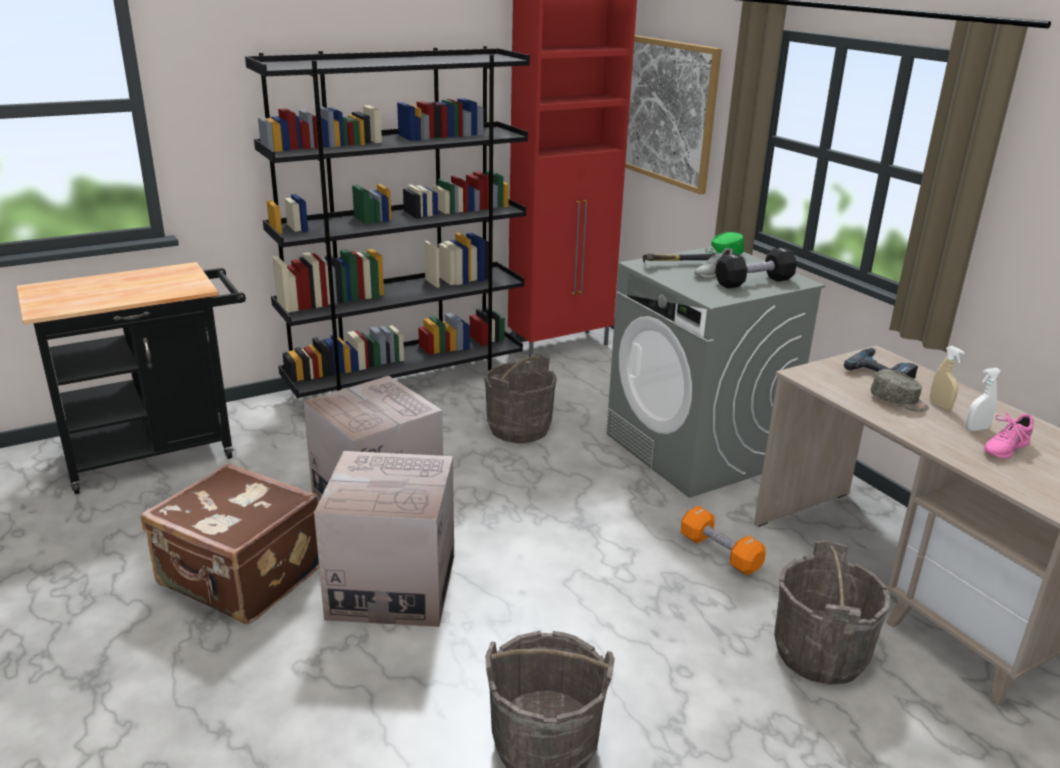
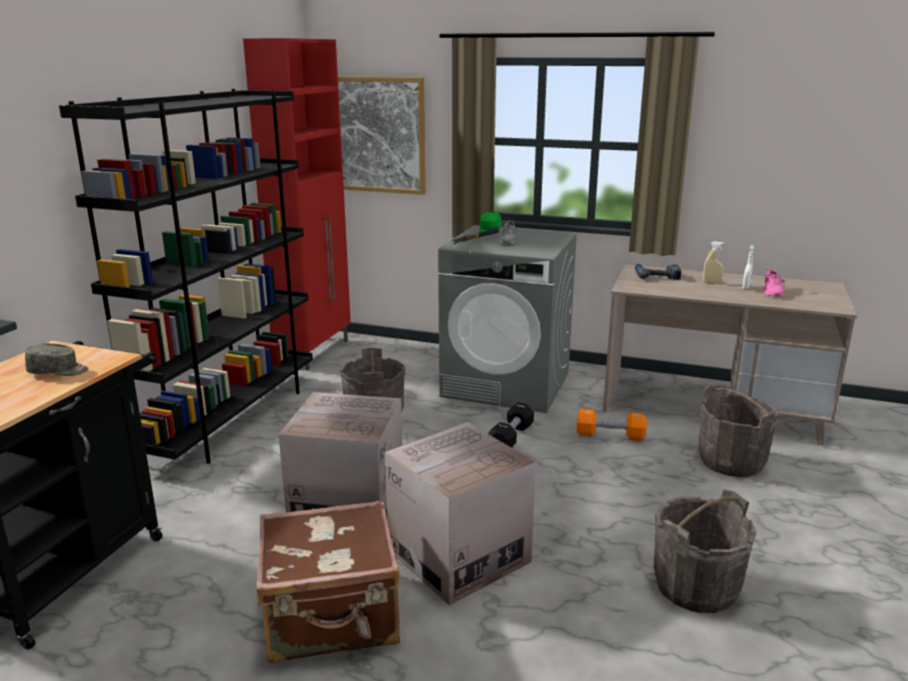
camera: 40 degrees left, 5 degrees down
(754, 282) = (540, 240): black dumbbell -> black dumbbell (511, 437)
(898, 401) = (692, 286): grey cap -> grey cap (58, 371)

